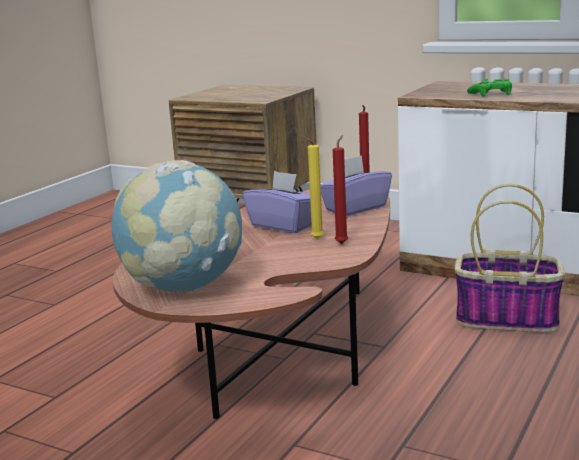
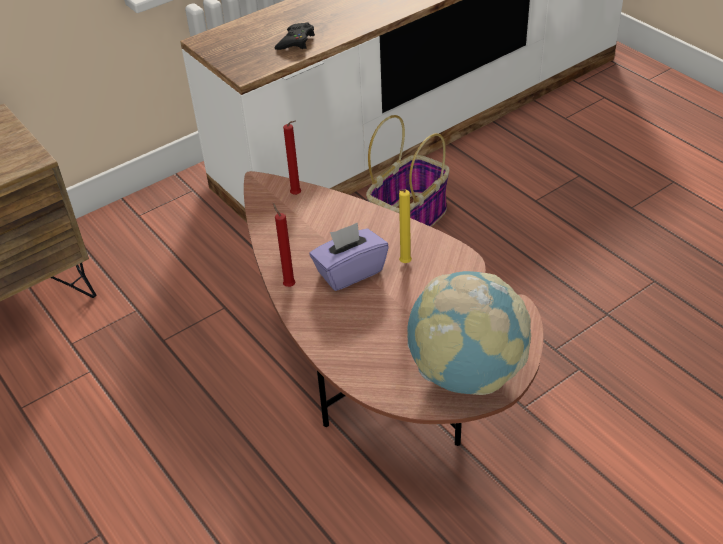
camera: 65 degrees left, 25 degrees up
(342, 243) = (427, 252): red candle -> red candle (288, 285)
(355, 208) = (339, 216): purple tissue box -> none
(491, 94) = (296, 41): green game controller -> black game controller

